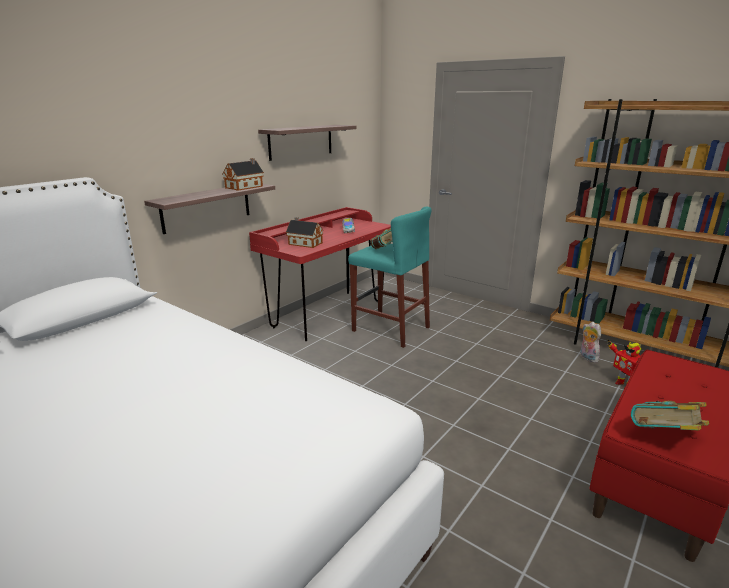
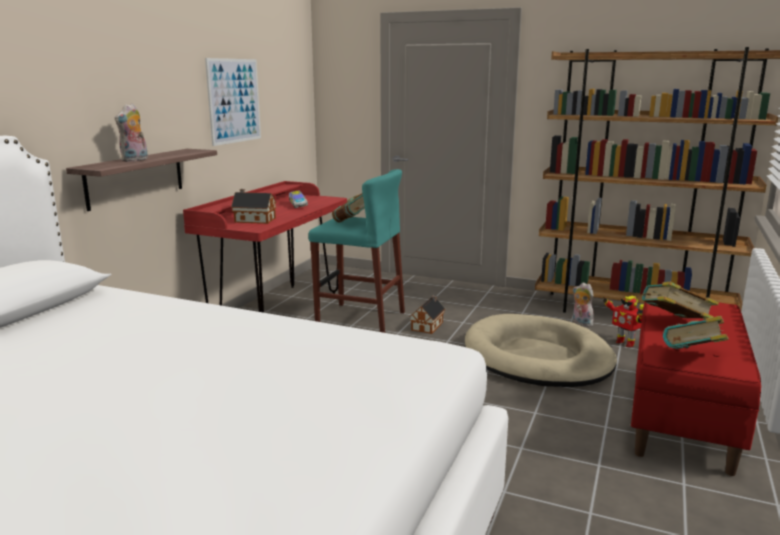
camera: 15 degrees left, 5 degrees down
(201, 195) = (135, 160): none -> plush toy
(245, 187) = (182, 152): toy house -> toy house (428, 325)
(301, 142) = (234, 101): shelf -> picture
(532, 389) = (537, 357): none -> beige dog bed
(659, 390) = (673, 324): none -> book

